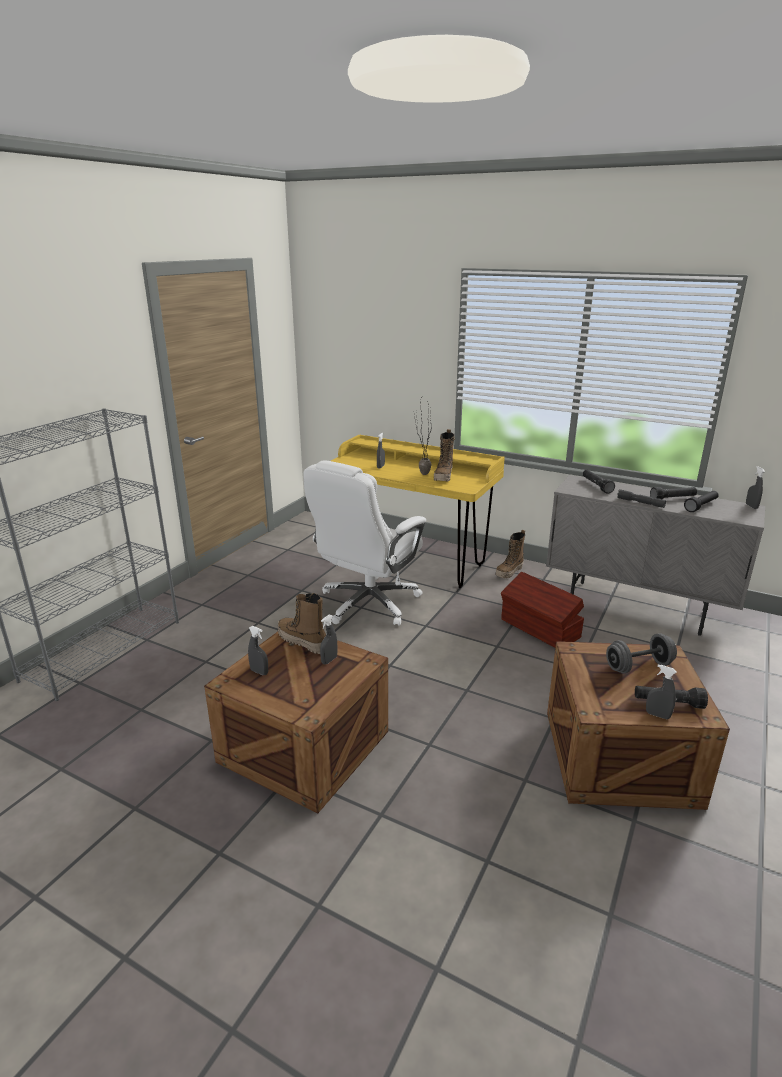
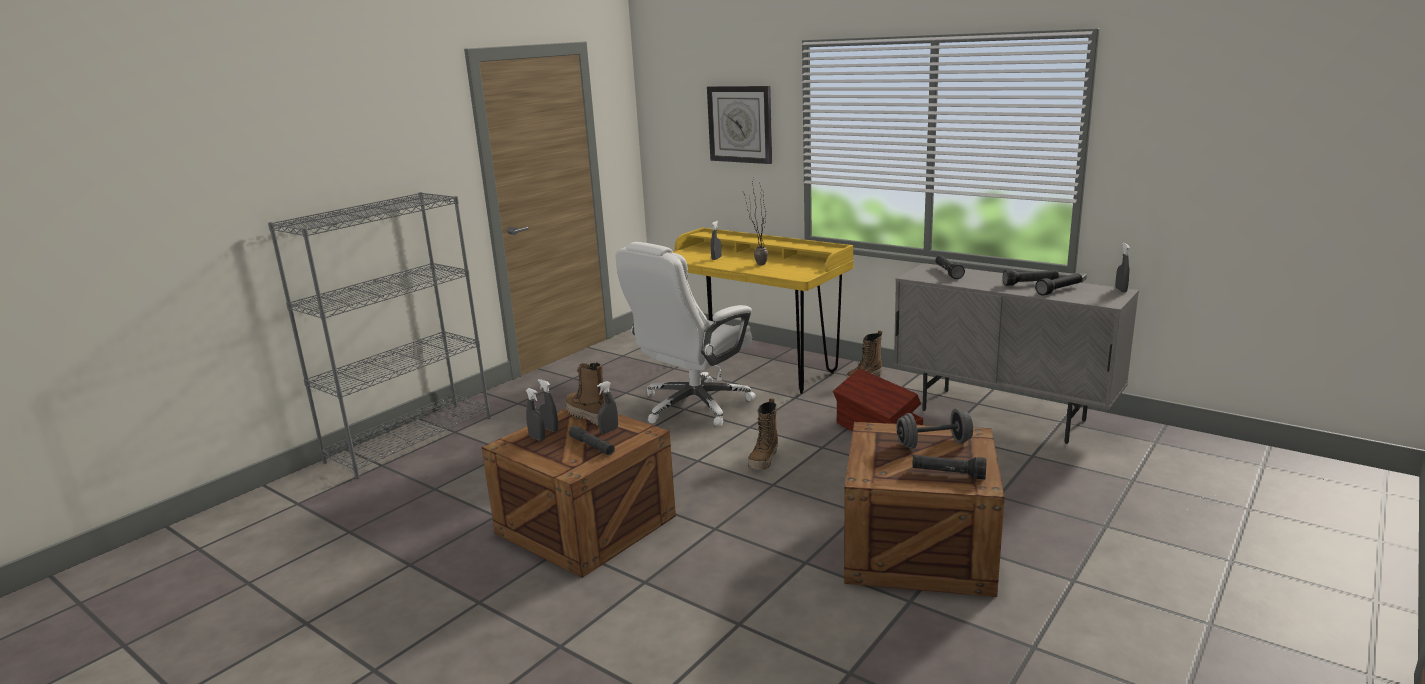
camera: 10 degrees right, 5 degrees down
(396, 342) = (740, 124): none -> wall clock
(443, 477) = (781, 267): boot -> boot (764, 460)
(640, 503) = (989, 287): grey flashlight -> grey flashlight (592, 446)
(657, 715) = (931, 483): grey spray bottle -> grey spray bottle (550, 429)

